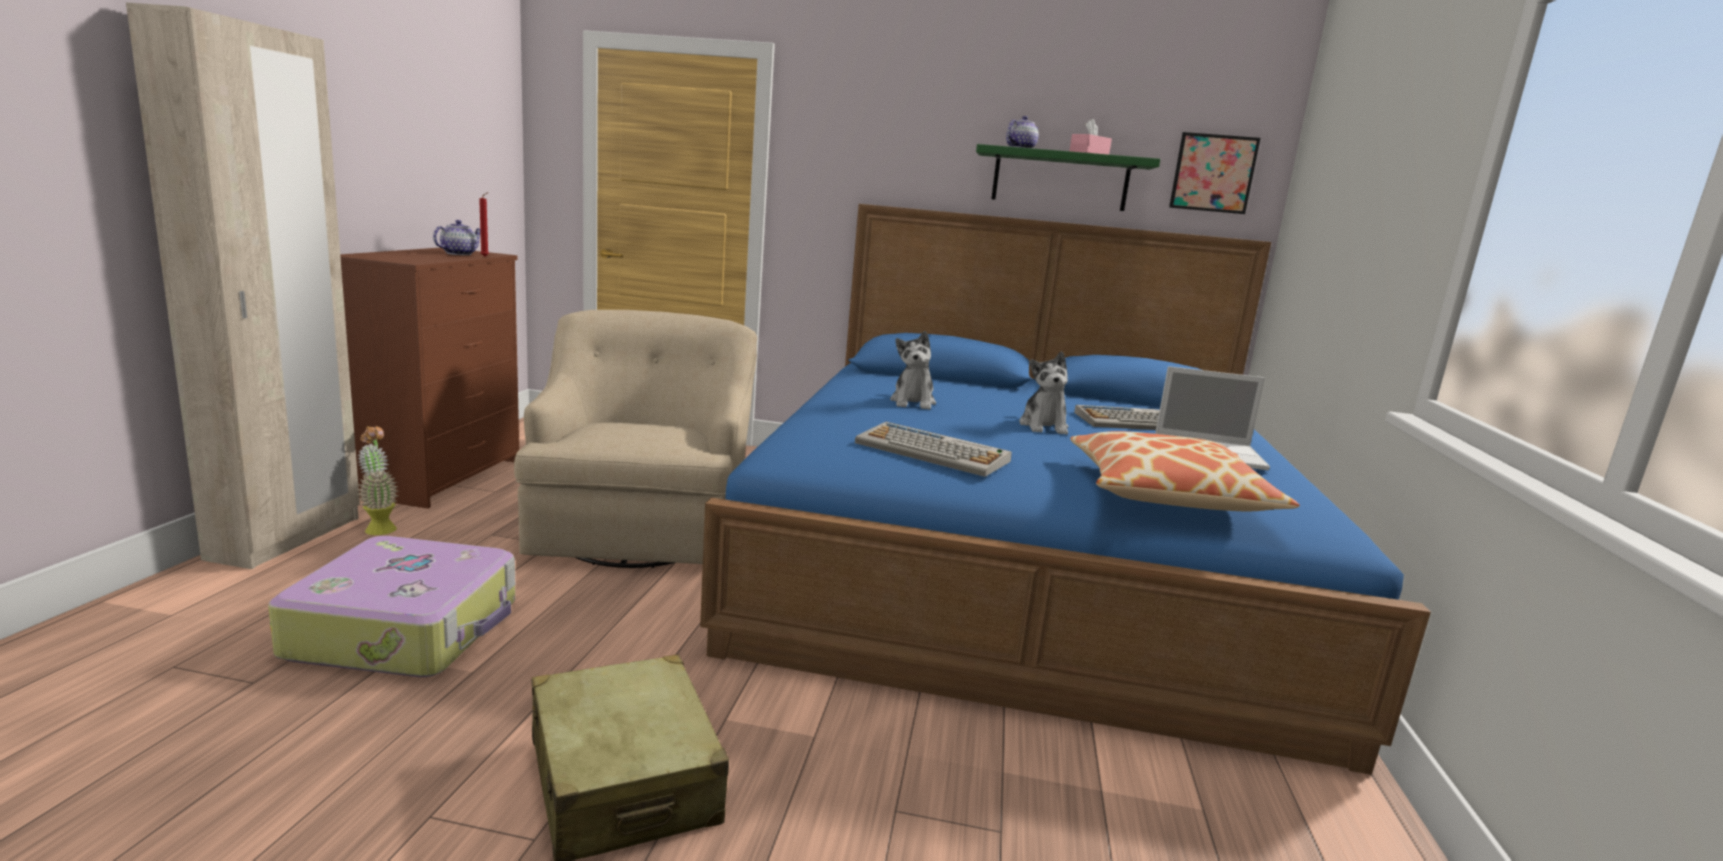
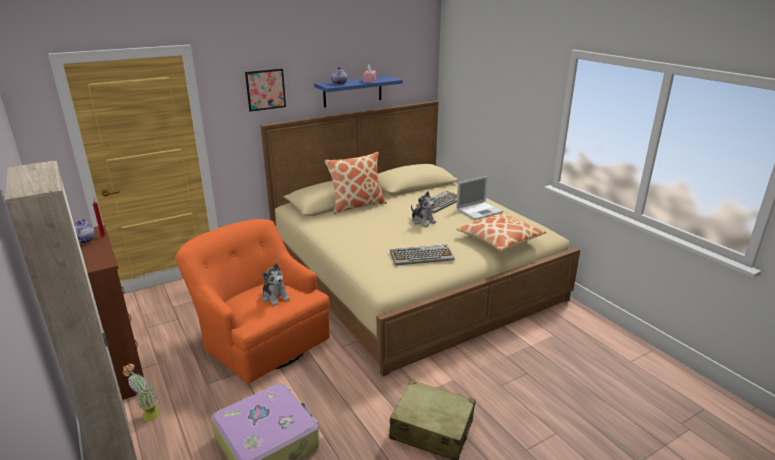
camera: 40 degrees left, 10 degrees up
(642, 525) = (260, 339): beige armchair -> orange armchair
(913, 402) = (366, 229): plush toy -> plush toy (275, 297)
(967, 383) = (357, 205): none -> pillow
(1019, 564) = (411, 276): blue bed -> beige bed
(1060, 180) = (352, 91): green shelf -> blue shelf
(1213, 173) = (412, 75): picture -> picture (265, 89)

